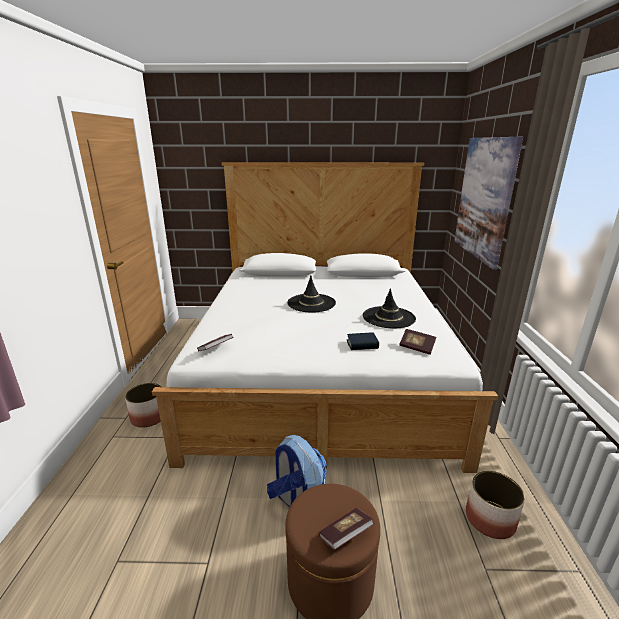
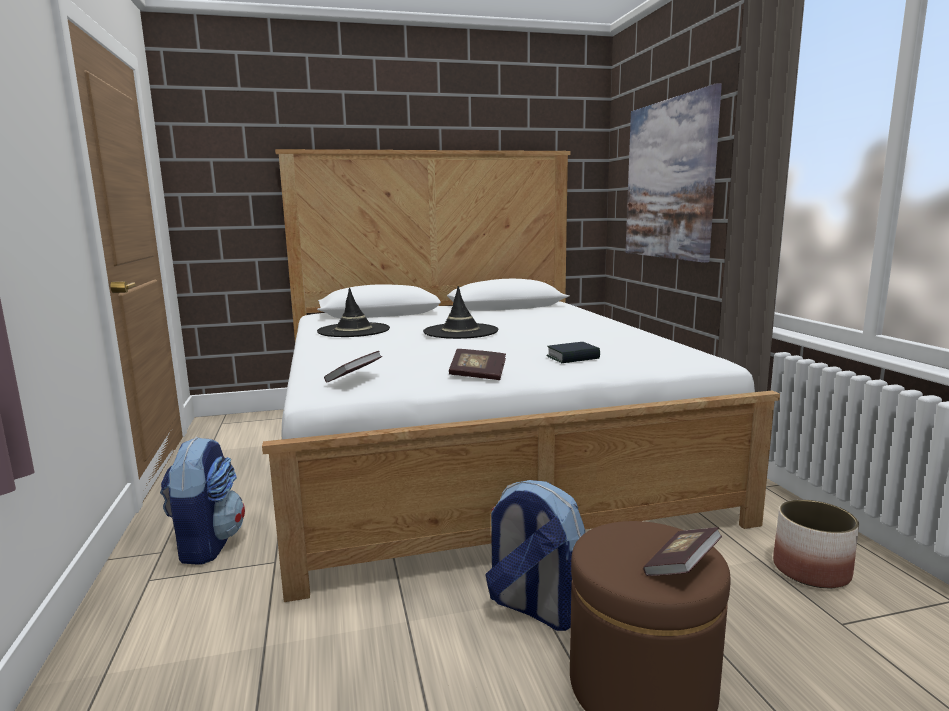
camera: 15 degrees left, 10 degrees down
(148, 417) = (207, 544): planter -> backpack
(388, 317) = (584, 335): black hat -> black hat (354, 330)
(416, 347) = (649, 354): book -> book (477, 375)

